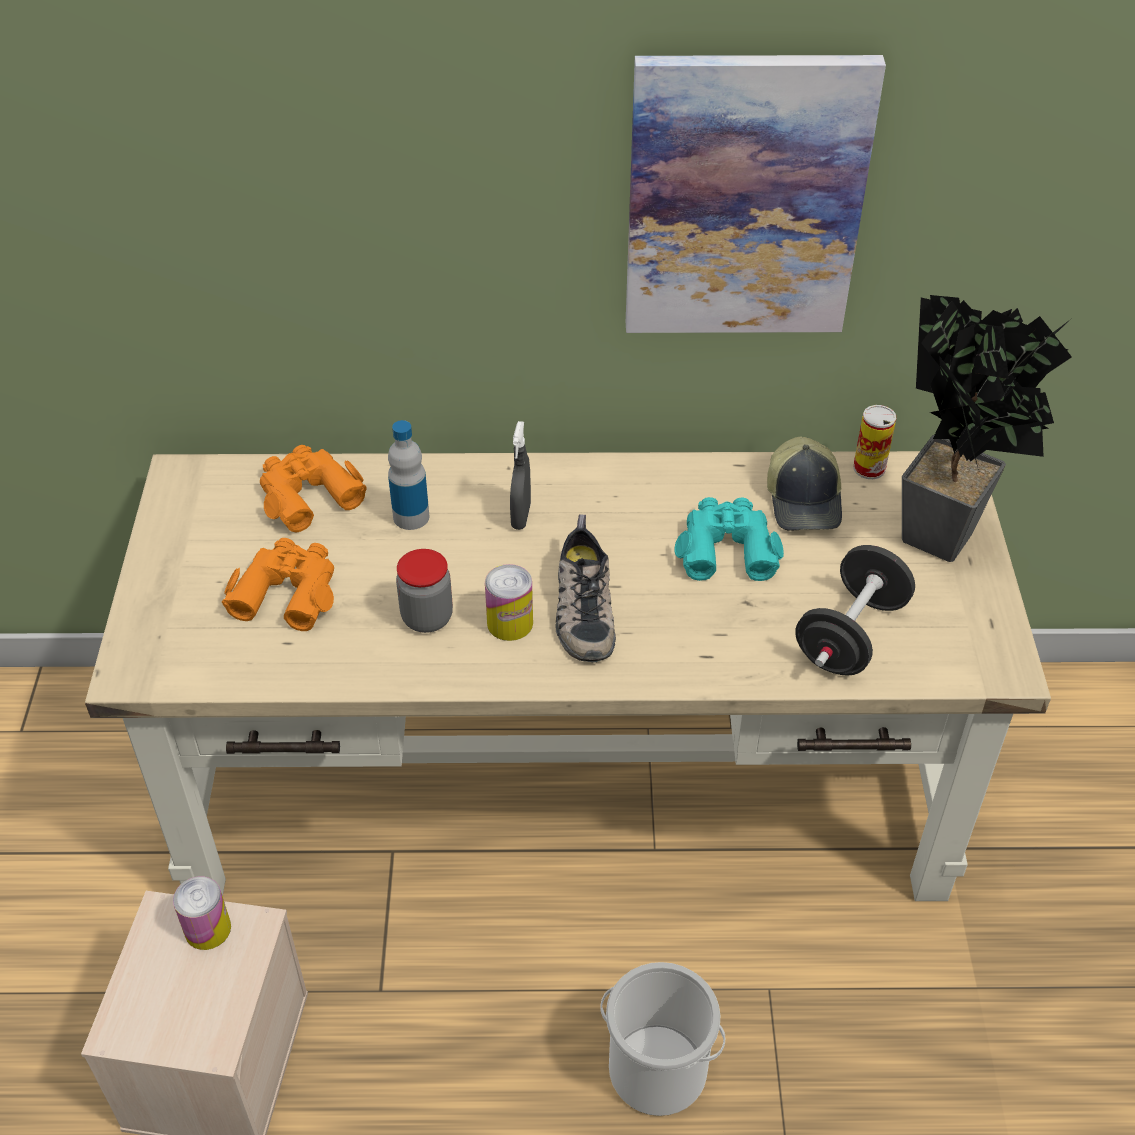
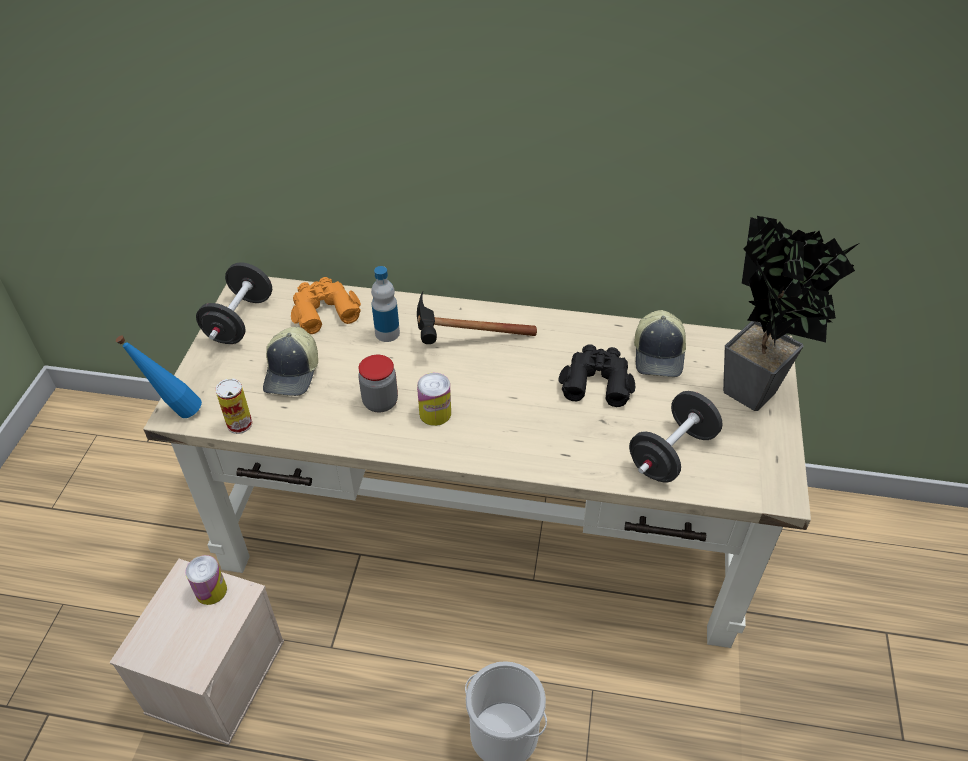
camera: 10 degrees right, 0 degrees up
(126, 672) = (175, 412): none -> blue bottle
(185, 525) = (240, 321): none -> black dumbbell
(287, 591) = (293, 372): orange binoculars -> cap
(521, 516) = (460, 342): grey spray bottle -> hammer
(581, 608) = (486, 409): shoe -> none
(726, 547) = (597, 380): turquoise binoculars -> black binoculars
(744, 198) = (633, 134): picture -> none
(869, 468) = (710, 338): can -> can (239, 424)

